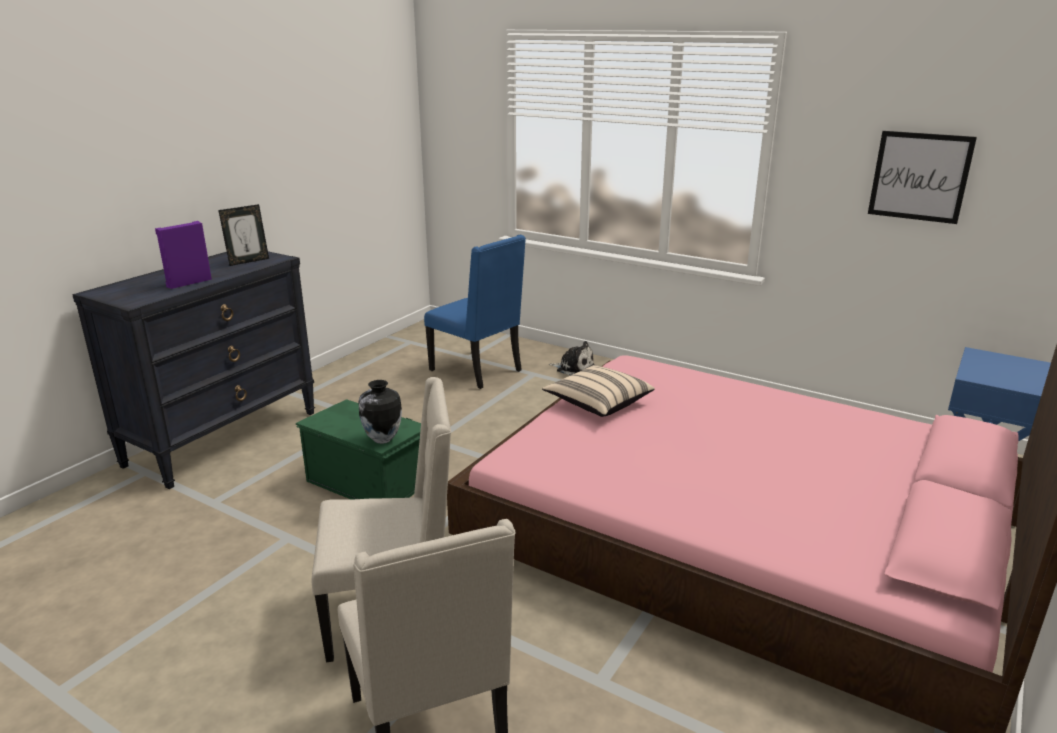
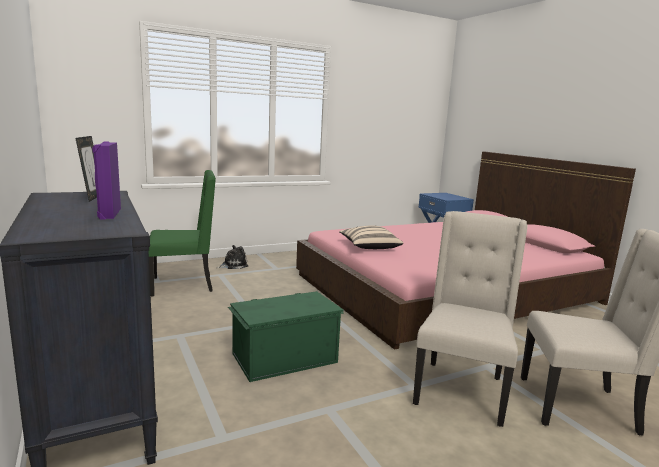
camera: 60 degrees left, 10 degrees down
(382, 439) = (322, 305): vase -> none
(478, 371) = (184, 285): blue chair -> green chair
(919, 176) = (389, 120): picture -> none

